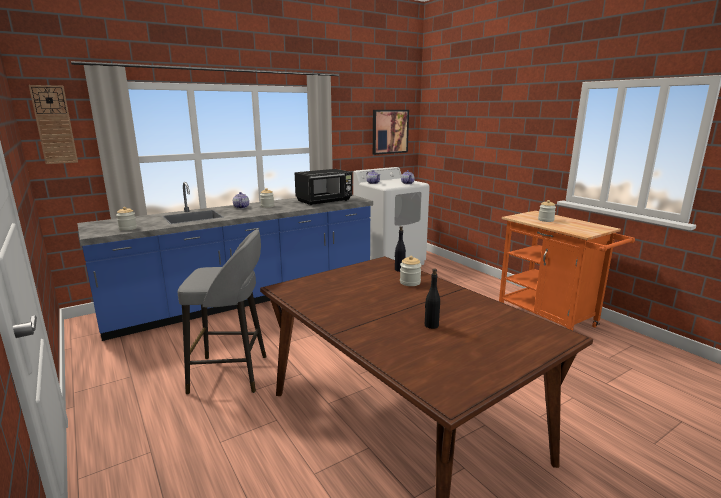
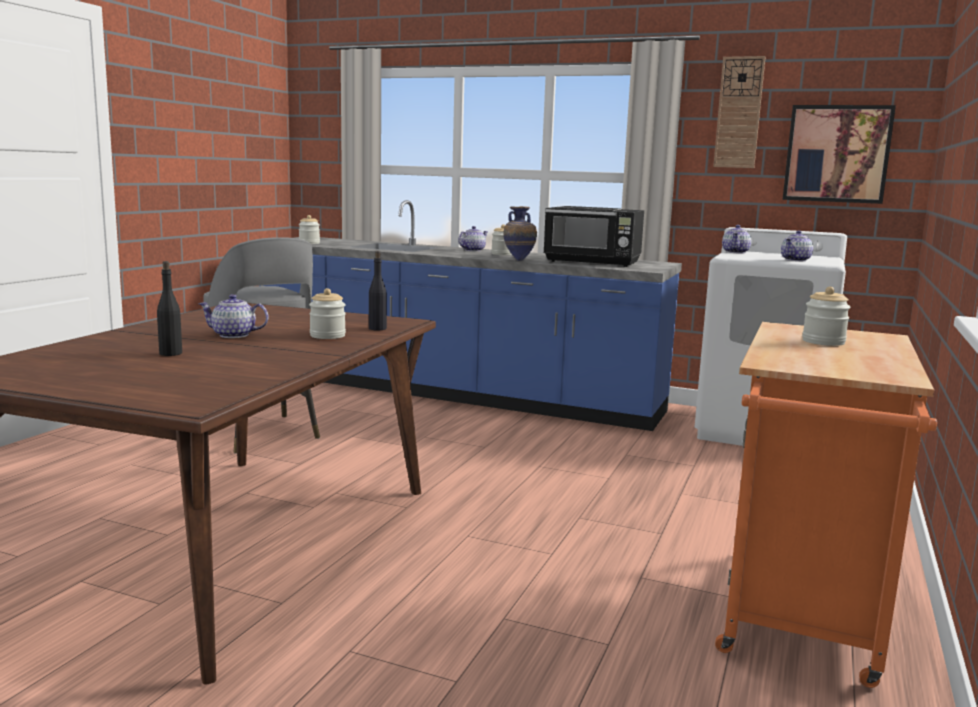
camera: 55 degrees right, 5 degrees down
(54, 125) = (315, 121): wall clock -> wall clock (739, 113)
(298, 208) = (519, 260): none -> vase
(388, 302) = (234, 335): none -> teapot

